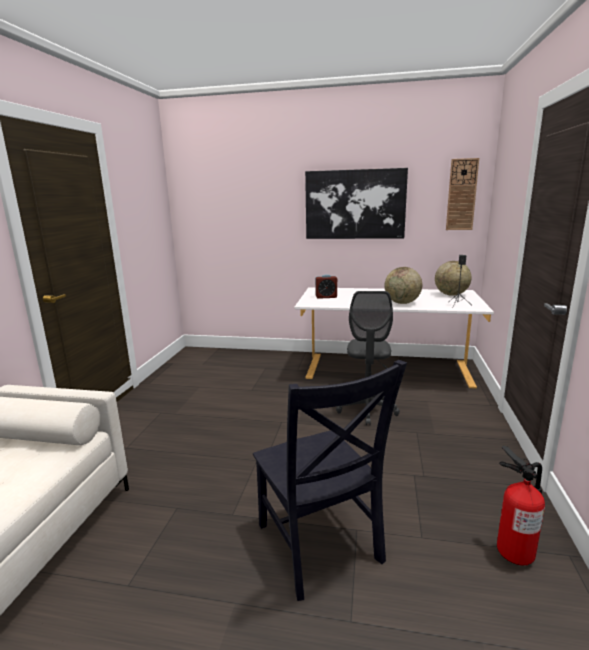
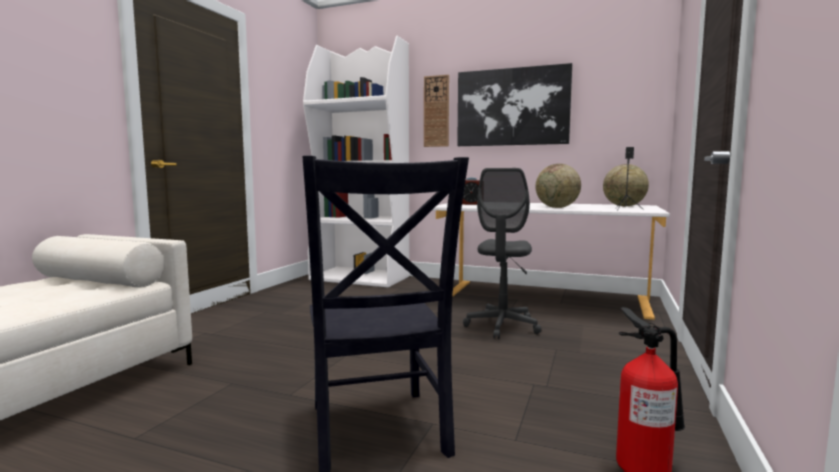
camera: 10 degrees right, 10 degrees down
(224, 357) = (360, 278): none -> white bookcase
(461, 195) = (637, 91): wall clock -> wall clock (436, 111)

